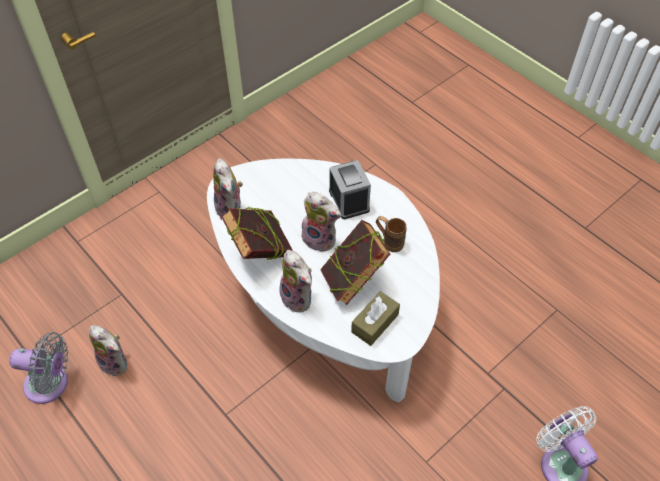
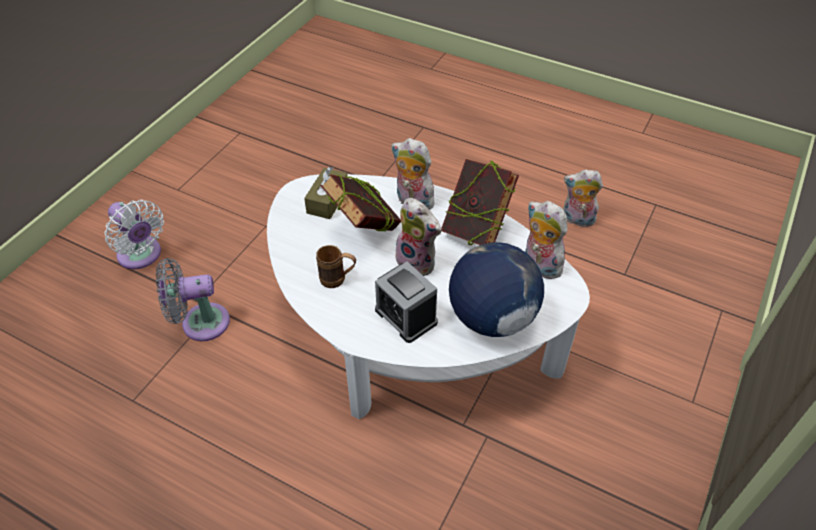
camera: 160 degrees right, 5 degrees down
(51, 384) = (615, 191): grey fan -> grey fan (200, 323)
(290, 182) = (491, 318): none -> globe
(321, 239) = (418, 262): plush toy -> plush toy turned 150 degrees counterclockwise

